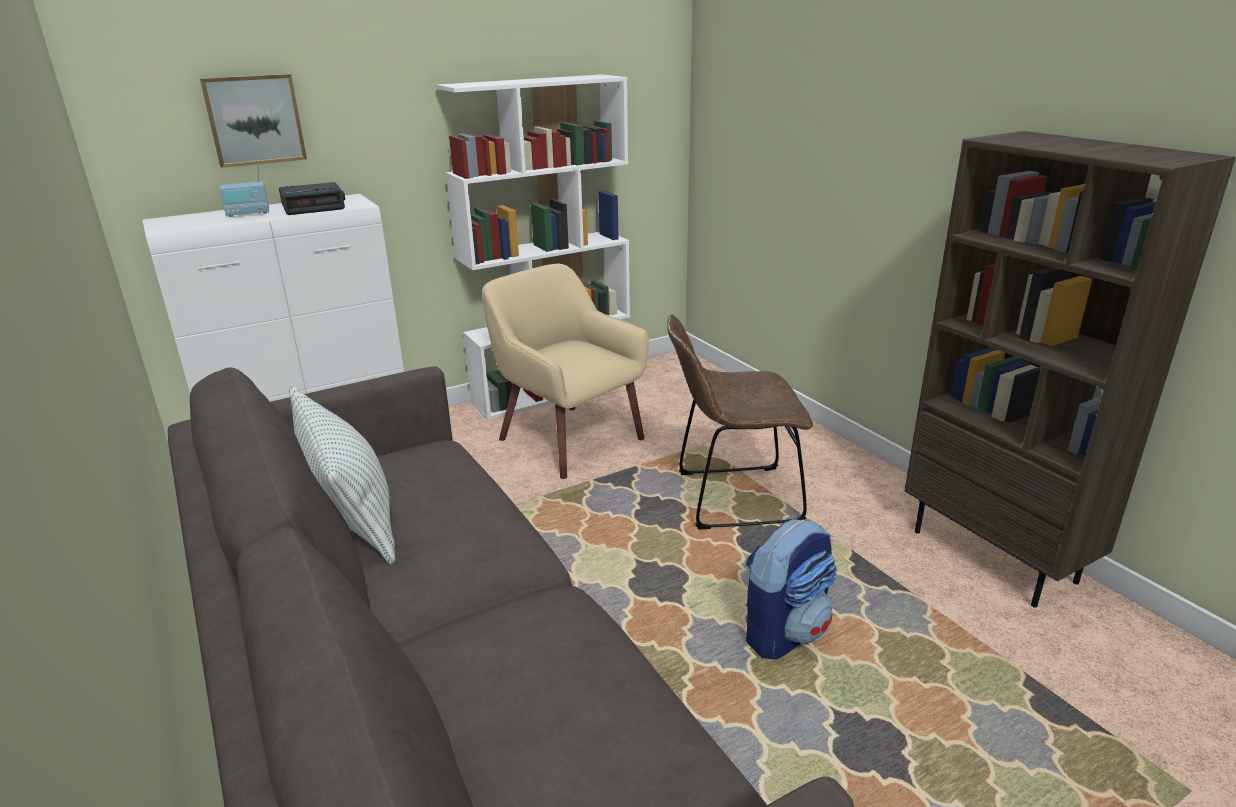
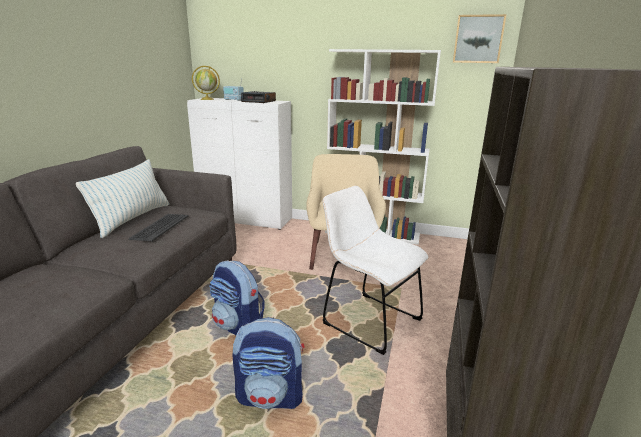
camera: 45 degrees right, 5 degrees down
(183, 224) = (207, 99): none -> globe
(254, 119) = (252, 60): picture -> picture (478, 39)
(447, 499) = (160, 227): none -> keyboard
(616, 596) = (238, 326): none -> backpack
(730, 498) = (367, 320): brown chair -> white chair

